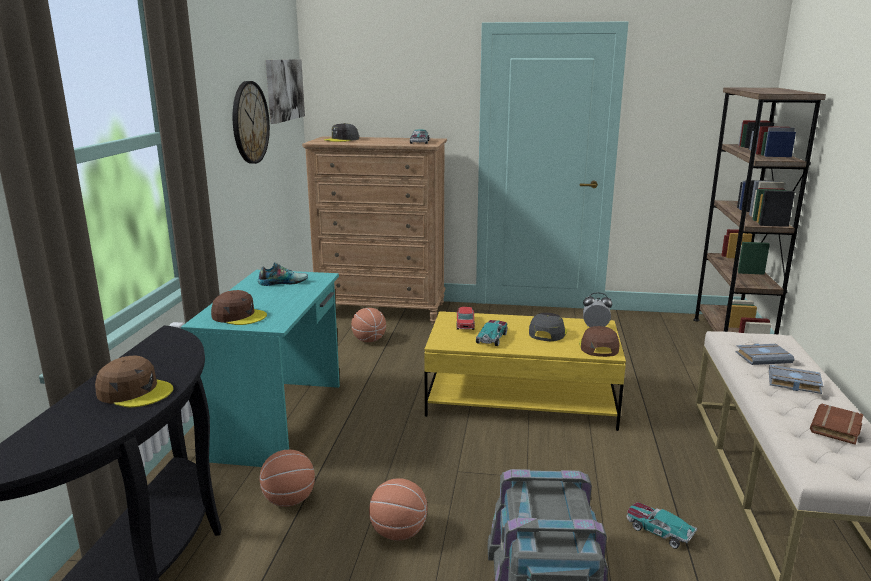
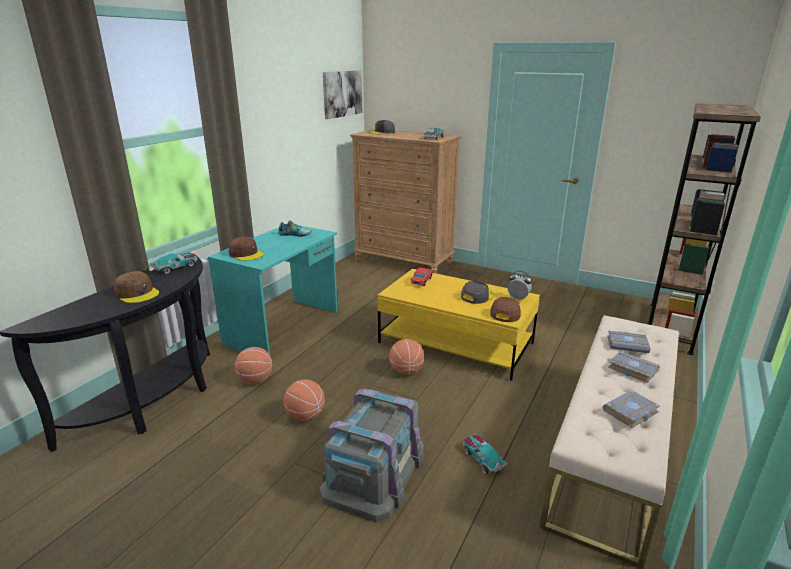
camera: 20 degrees right, 5 degrees up
(249, 122) = (302, 118): wall clock -> none
(369, 340) = (379, 282): basketball -> basketball (406, 370)
(492, 338) = (431, 294): toy car -> toy car (176, 267)
(838, 429) = (631, 413): brown book -> grey book

